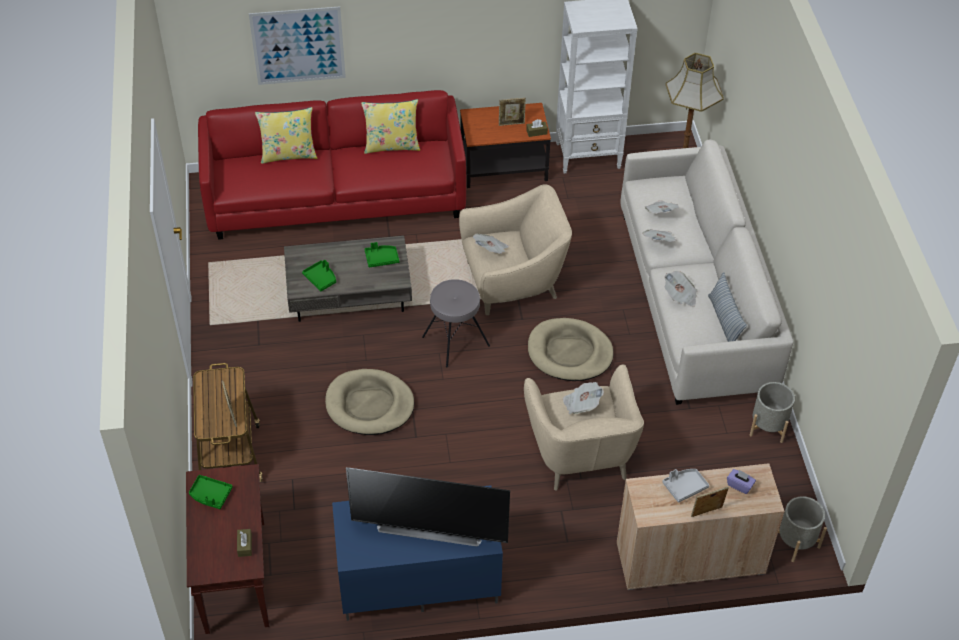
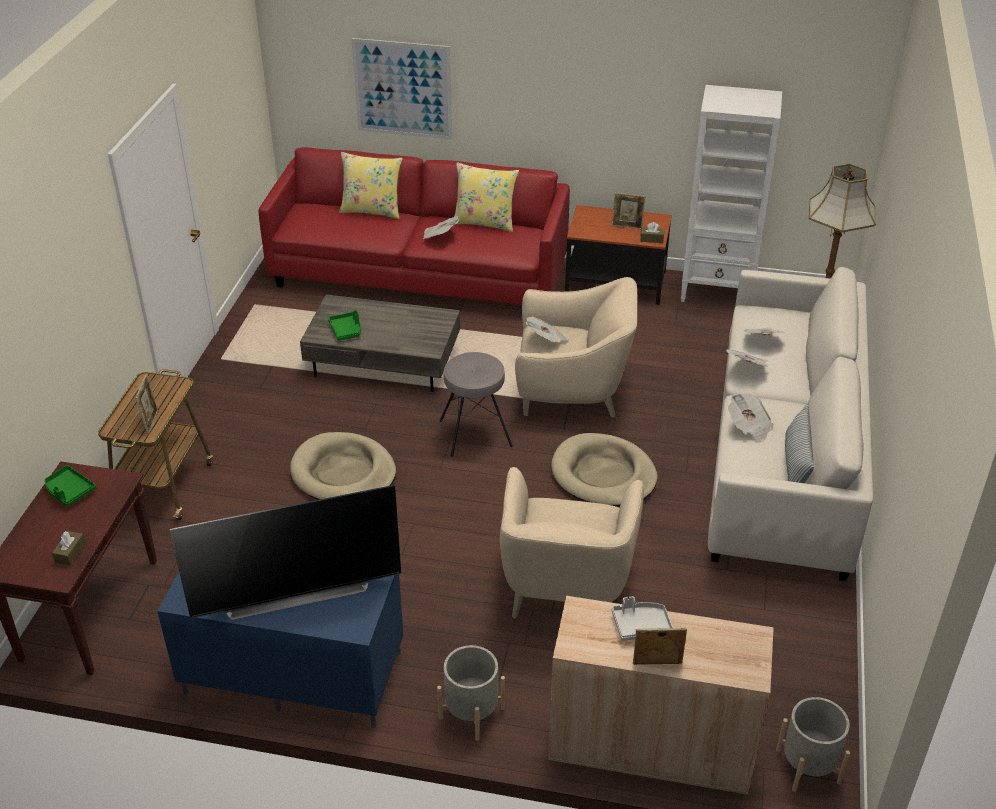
camera: 20 degrees right, 10 degrees down
(381, 259) = (422, 326): green tray -> none
(430, 527) = (296, 592): television -> television turned 45 degrees counterclockwise
(581, 404) = (573, 516): newspaper -> newspaper (440, 236)
(739, 485) = (719, 643): purple tissue box -> none
(768, 426) = (823, 616): grey planter -> grey planter (471, 713)

